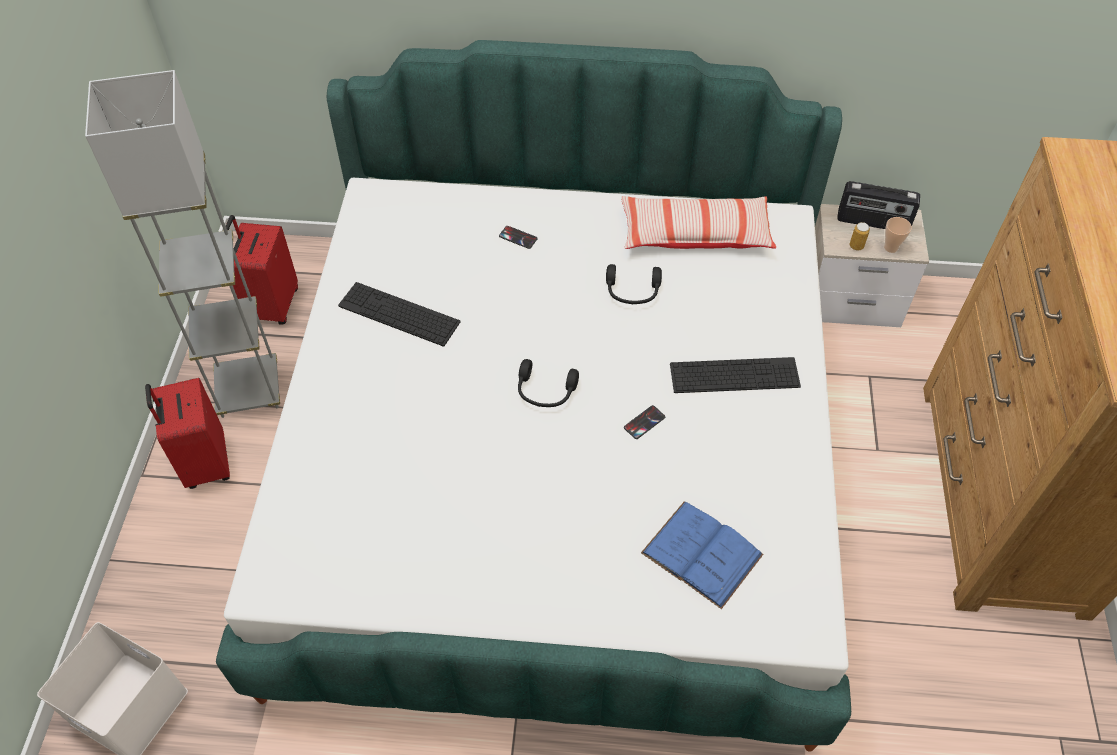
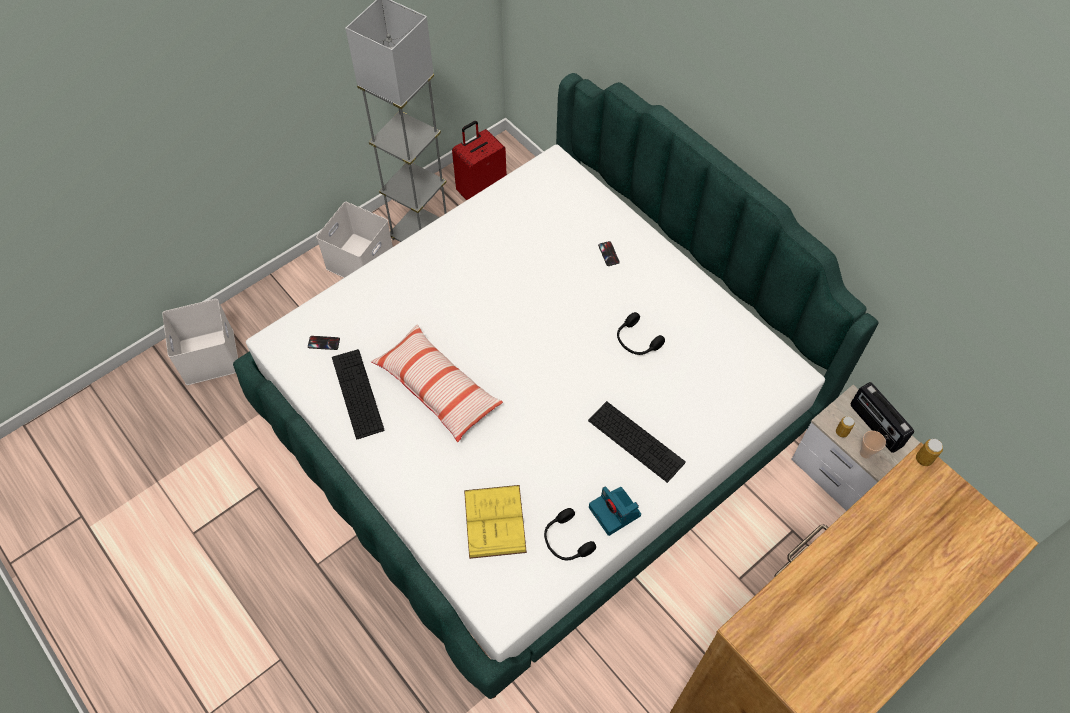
camera: 45 degrees right, 5 degrees up
(205, 463) = (360, 259): red suitcase -> white storage box
(399, 314) = (491, 248): keyboard -> keyboard (357, 393)
(545, 392) = (517, 358): black headphones -> black headphones (566, 541)
(644, 422) = (551, 422): phone -> phone (324, 343)
(695, 234) = (720, 336): pillow -> pillow (437, 389)
(702, 553) = (494, 521): blue book -> yellow book
(791, 449) = (615, 512): none -> camera
(1061, 147) = (923, 459): none -> can

